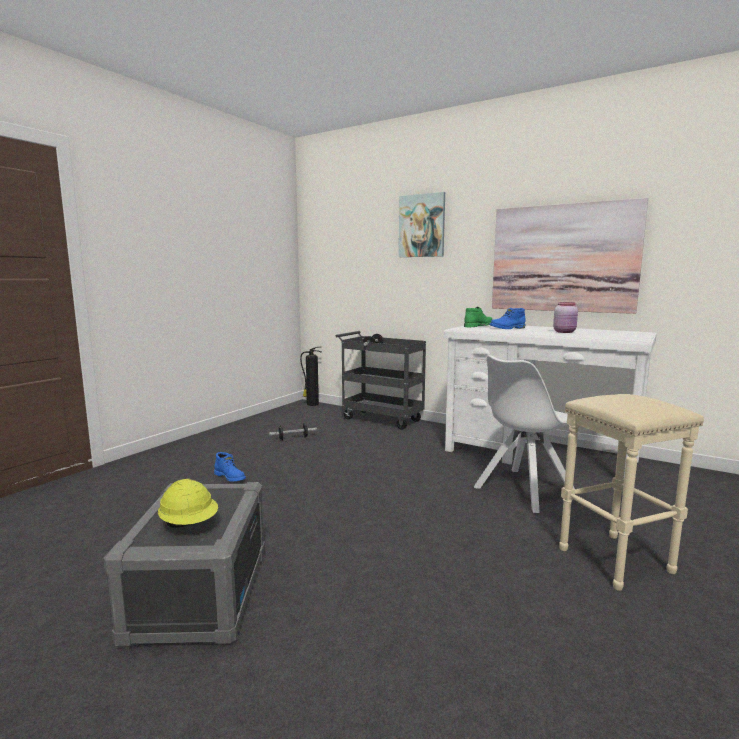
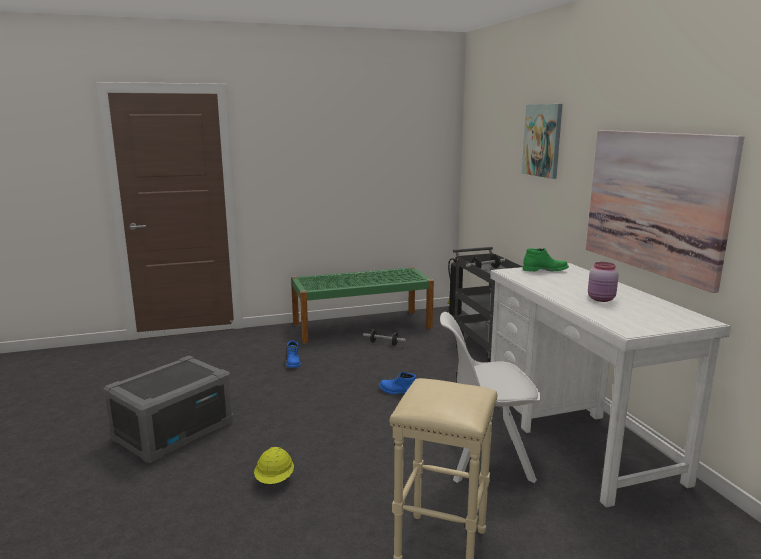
camera: 40 degrees right, 5 degrees up
(190, 525) = (156, 384): yellow hard hat -> yellow hard hat (275, 480)
(245, 430) = (362, 326): none -> green bench
(507, 328) = (563, 280): blue boot -> blue boot (398, 392)

